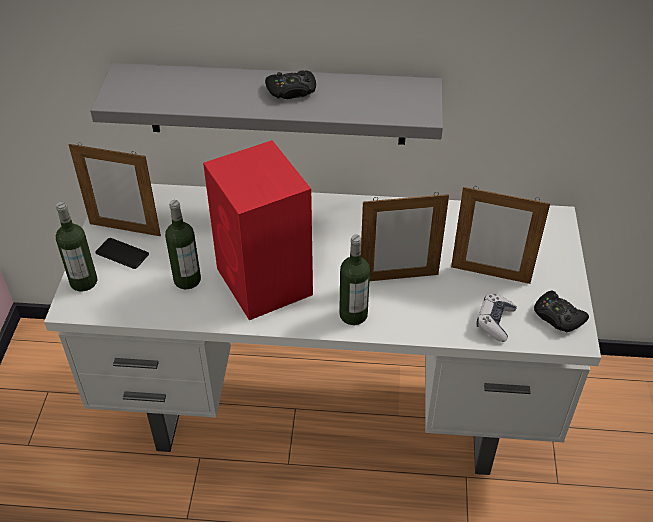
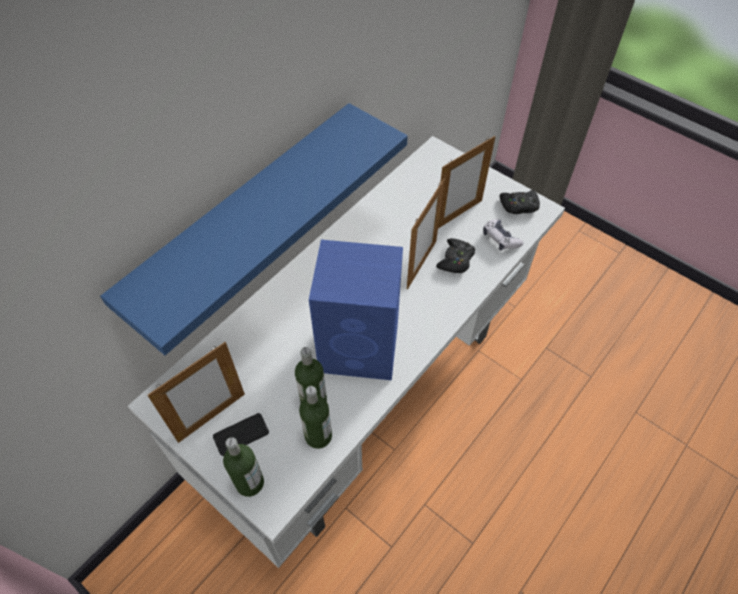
camera: 55 degrees left, 10 degrees up
(265, 283) = (361, 348): red speaker -> blue speaker
(276, 104) = (245, 216): grey shelf -> blue shelf
(291, 91) = (279, 192): black game controller -> black game controller (456, 260)
(353, 315) = (436, 311): bottle -> bottle (318, 436)

